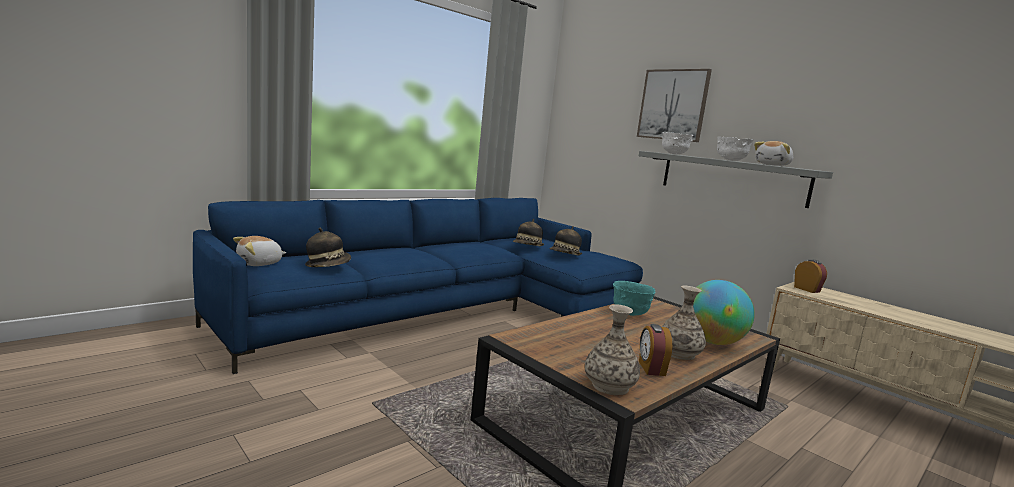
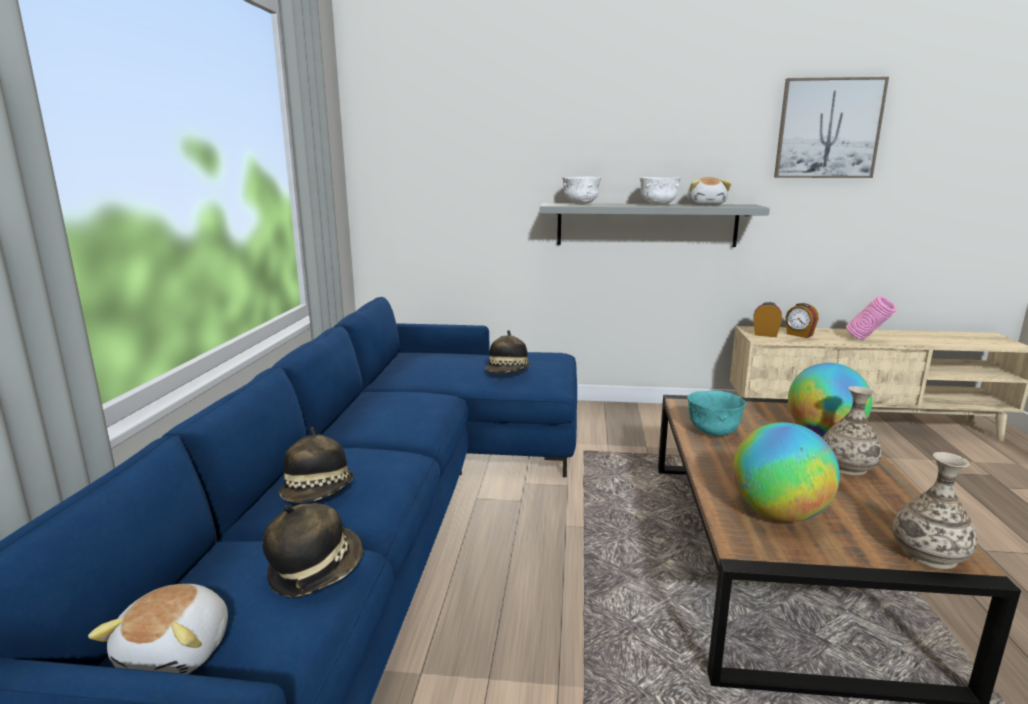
camera: 40 degrees left, 5 degrees up
(528, 247) = (447, 377): hat -> hat (319, 494)
(566, 341) = (778, 514): none -> globe
(651, 368) = (884, 503): alarm clock -> alarm clock (799, 335)
(673, 105) = (554, 138): picture -> picture (828, 129)
(909, 319) = (867, 340): none -> pink vase

